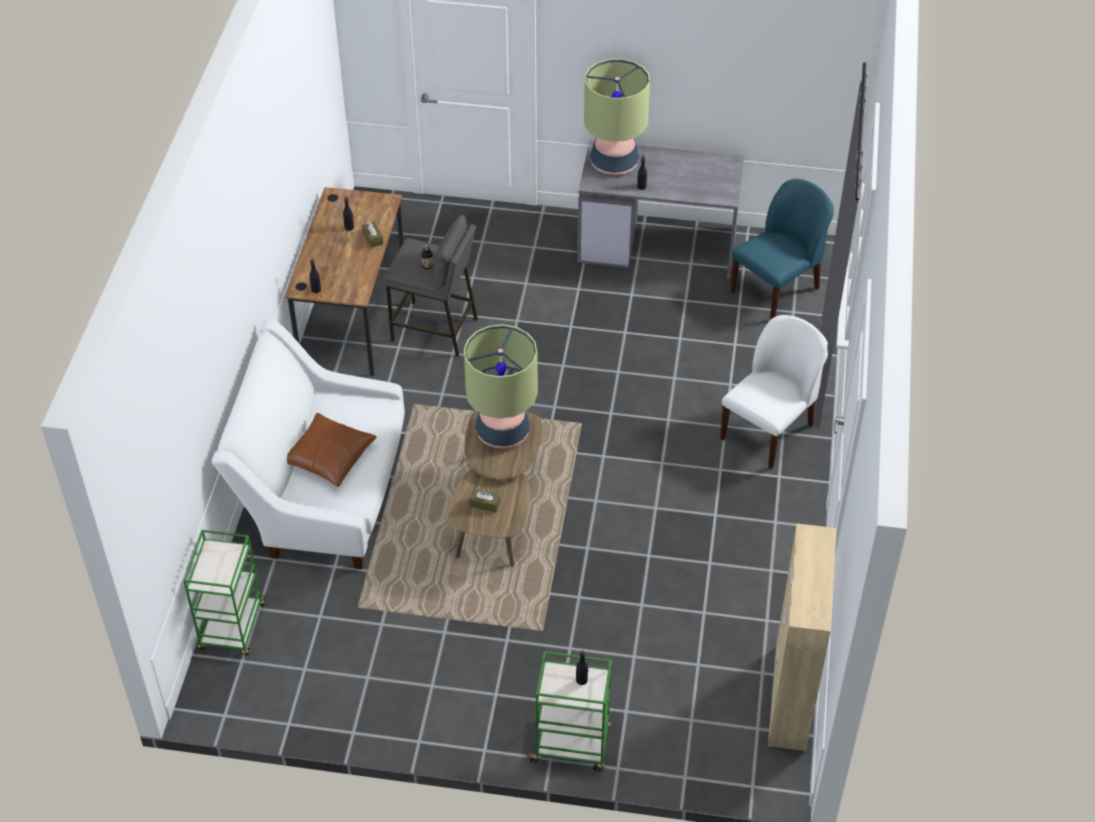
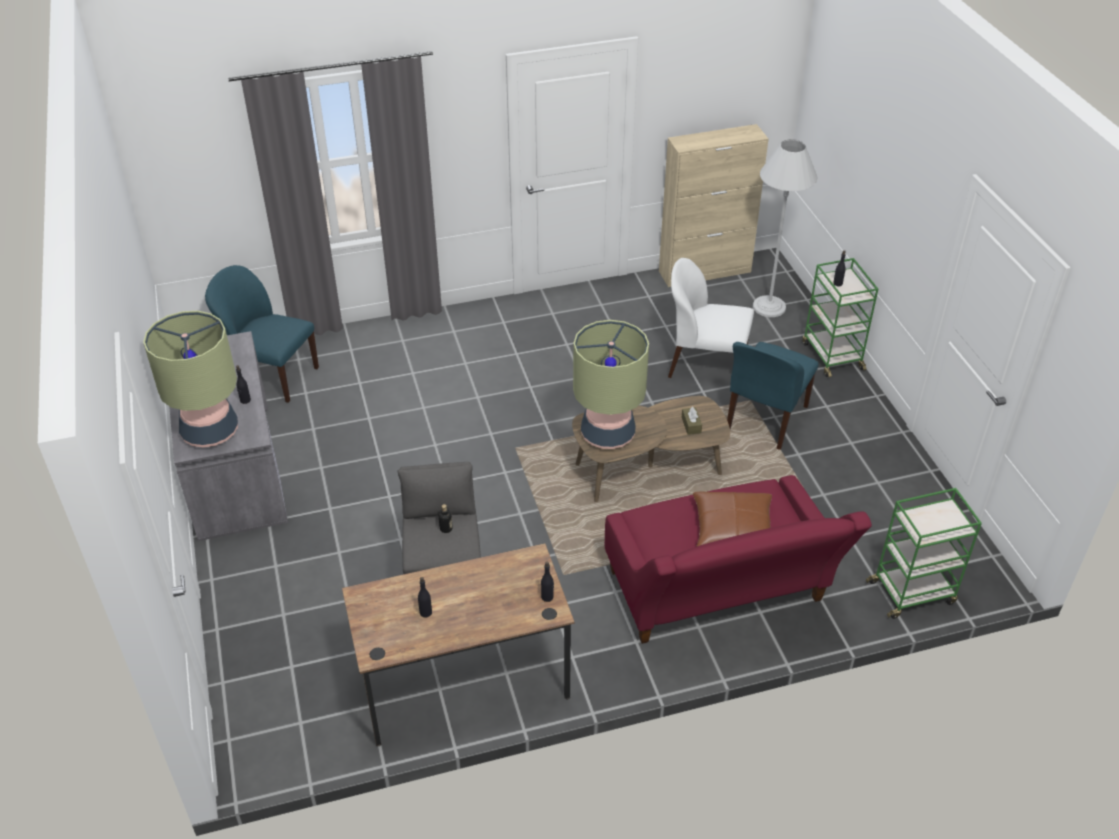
camera: 115 degrees left, 5 degrees down
(324, 493) = (720, 595): white sofa -> red sofa
(373, 238) = (434, 582): brown tissue box -> none
(507, 630) = (765, 419): none -> blue chair
(689, 729) = (769, 307): none -> white floor lamp
(768, 431) = (456, 339): white chair -> white chair (705, 365)

